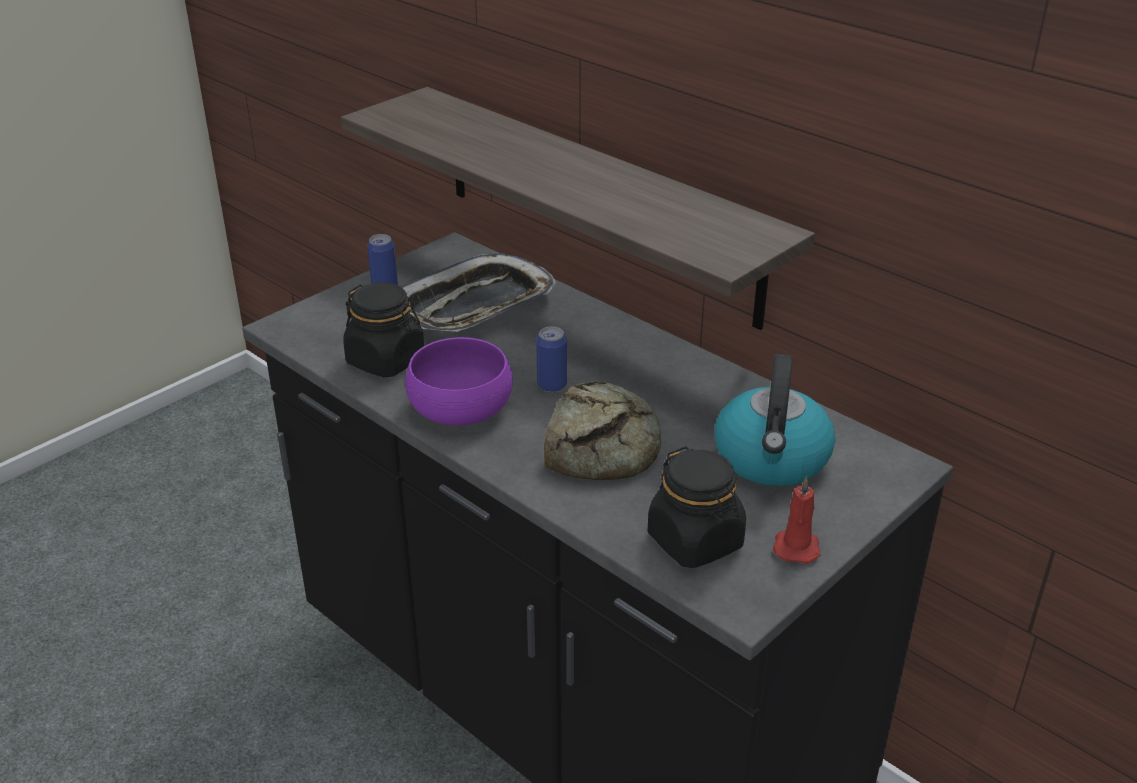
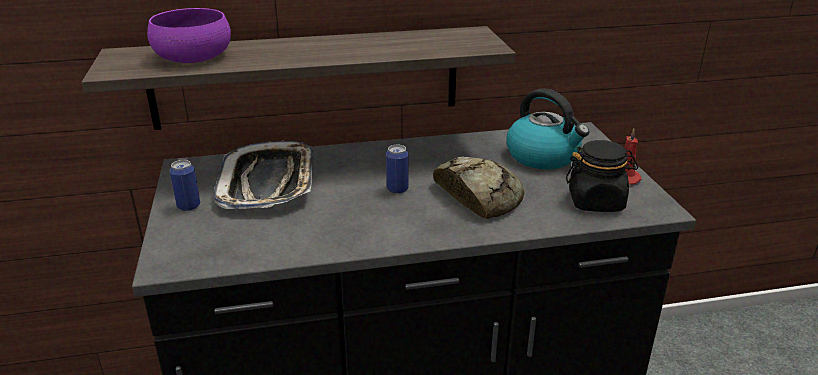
camera: 55 degrees left, 5 degrees down
(386, 360) = (284, 236): black jar -> none
(460, 407) = (380, 227): purple bowl -> purple bowl (193, 56)

